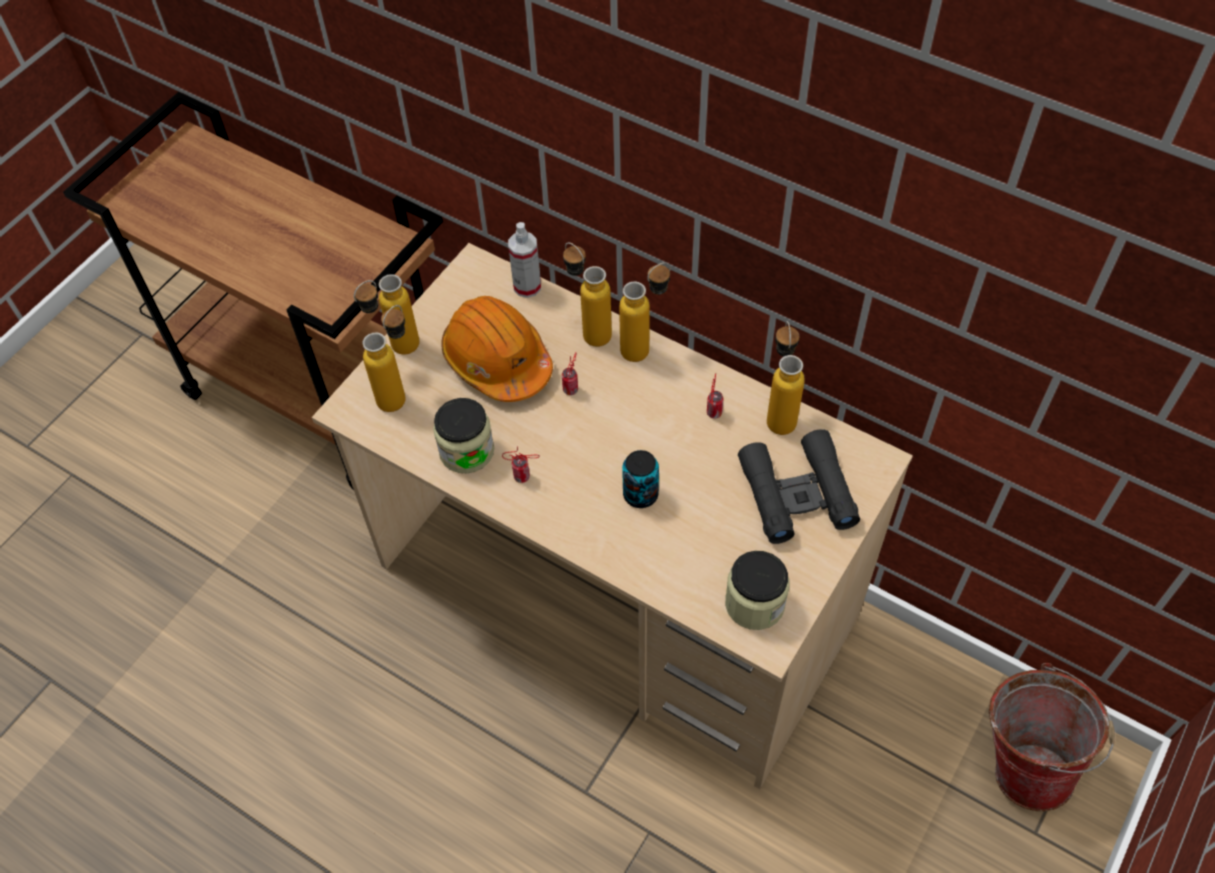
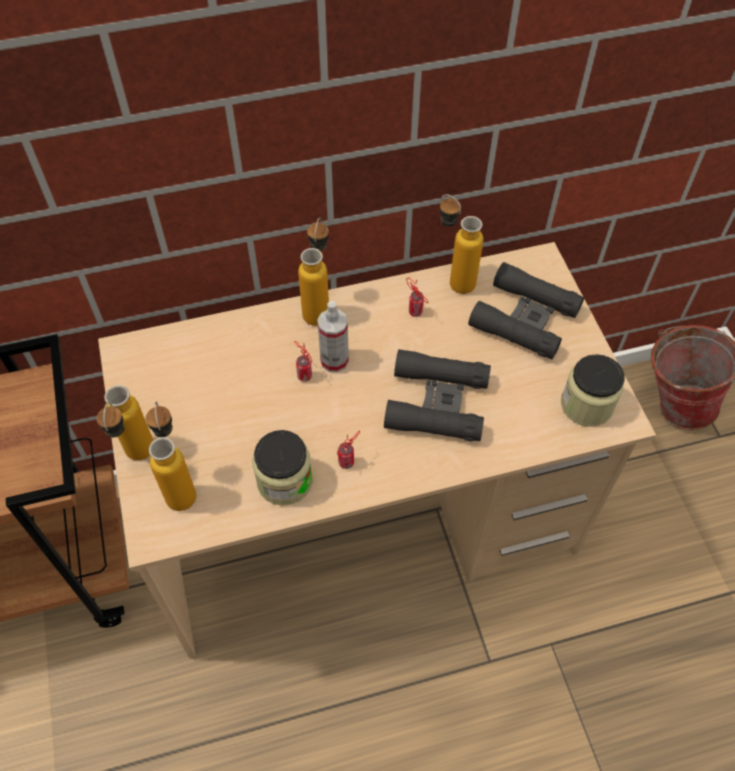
camera: 50 degrees left, 0 degrees up
(497, 360) = (227, 401): orange hard hat -> none
(527, 286) = (184, 333): spray bottle -> spray bottle (334, 360)
(588, 330) = (266, 327): bottle -> none
(640, 494) = (437, 402): can -> black binoculars

